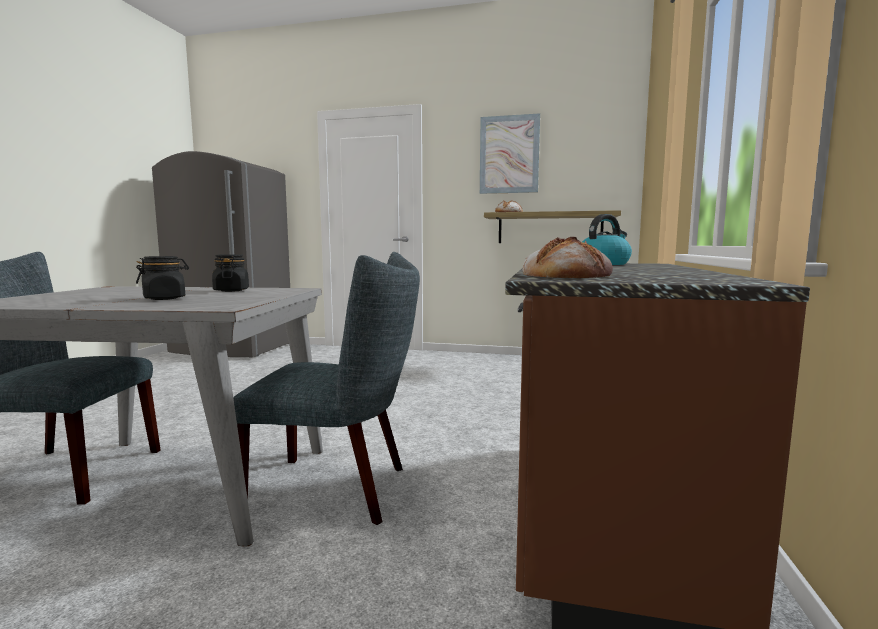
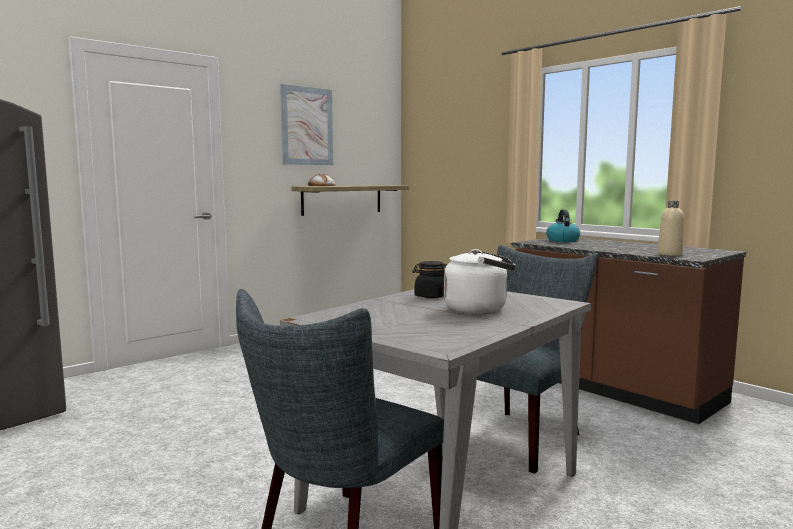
camera: 55 degrees left, 0 degrees up
(164, 298) = (479, 309): black jar -> white kettle
(566, 275) = (669, 254): bread -> beige bottle

